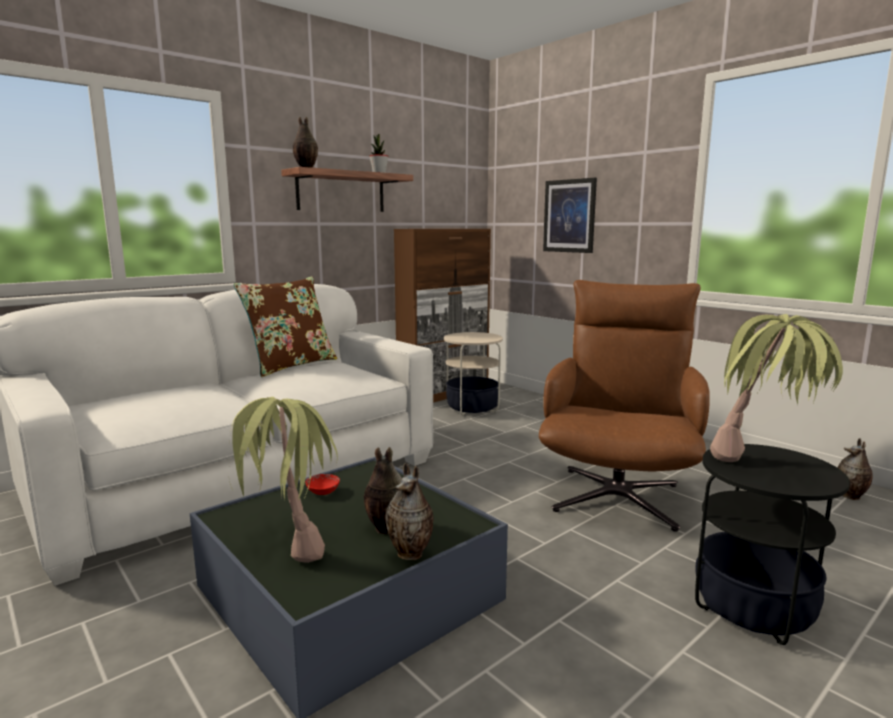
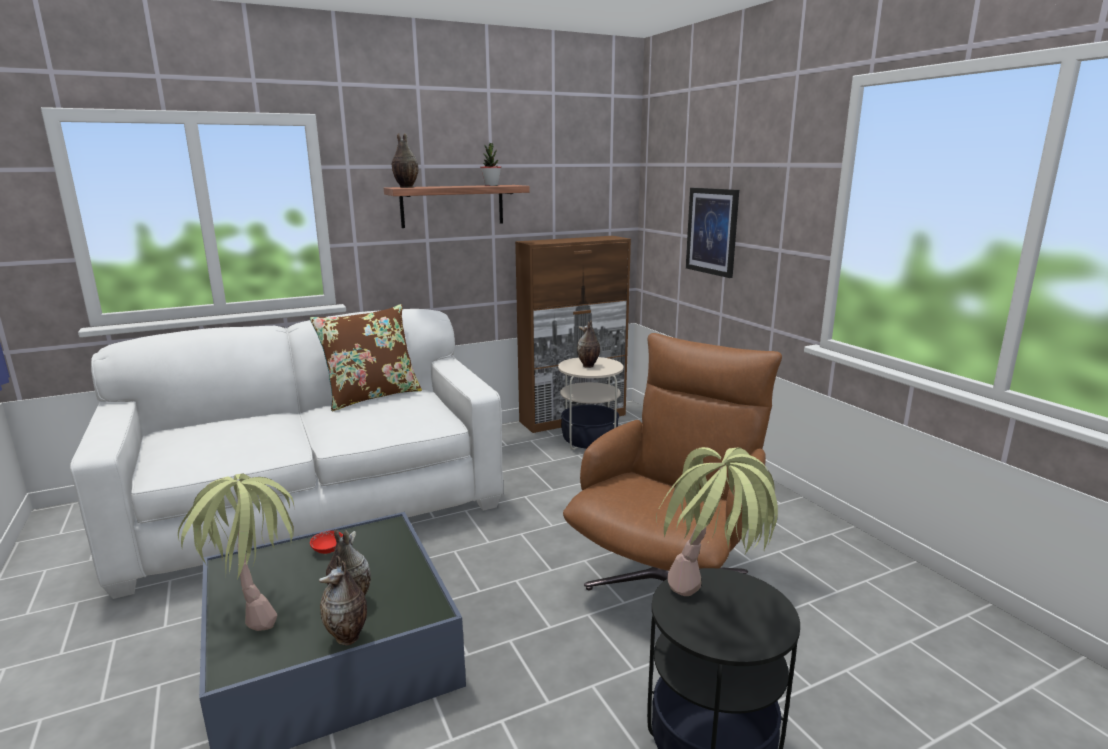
camera: 15 degrees right, 5 degrees up
(851, 496) = (956, 624): vase -> vase (588, 366)

